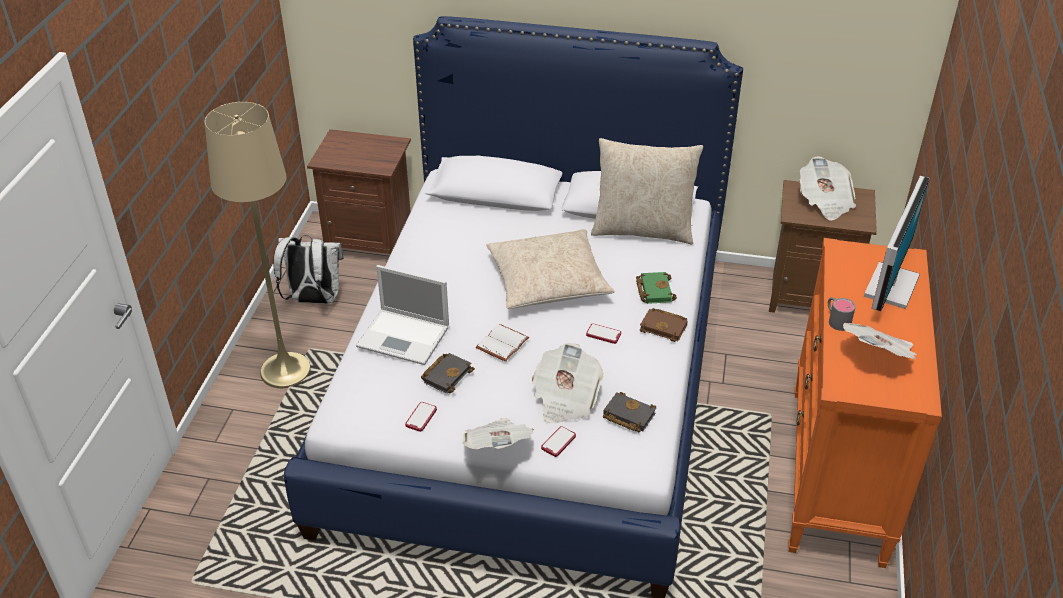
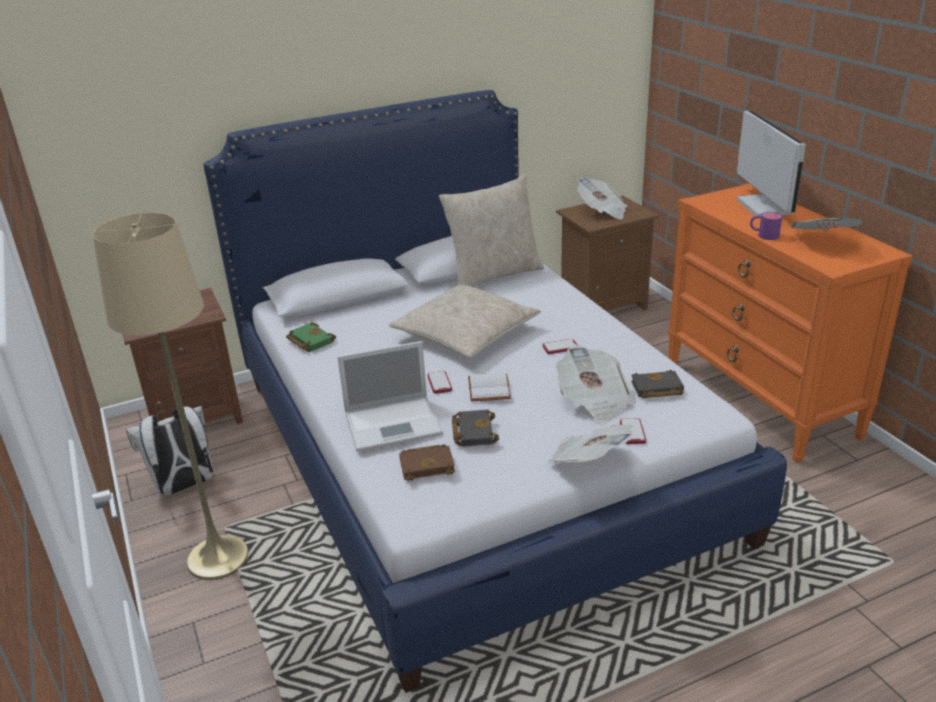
camera: 35 degrees left, 10 degrees down
(421, 417) = (492, 474): phone -> phone (439, 383)
(653, 290) = (556, 305): green book -> green book (309, 341)
(665, 327) = (599, 323): brown book -> brown book (428, 465)
(836, 320) = (763, 235): grey mug -> purple mug

